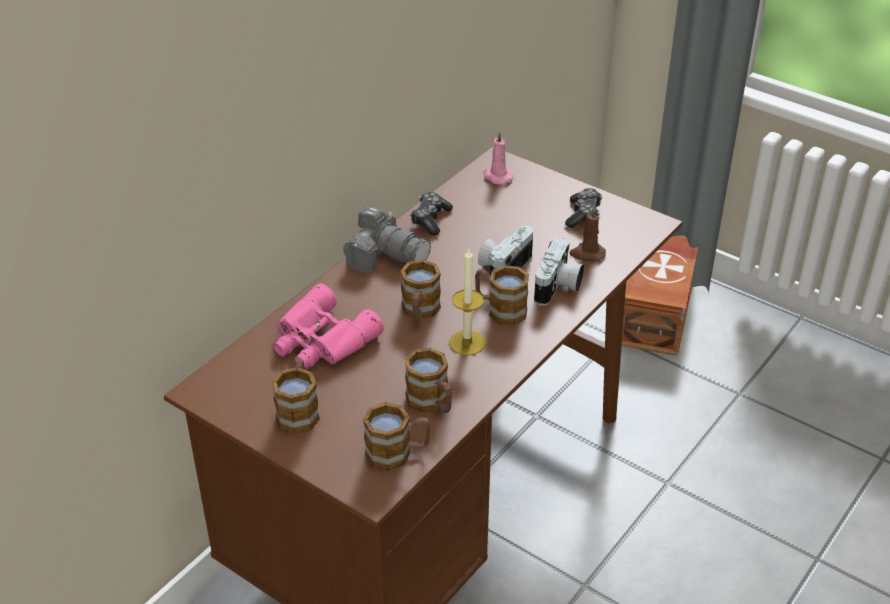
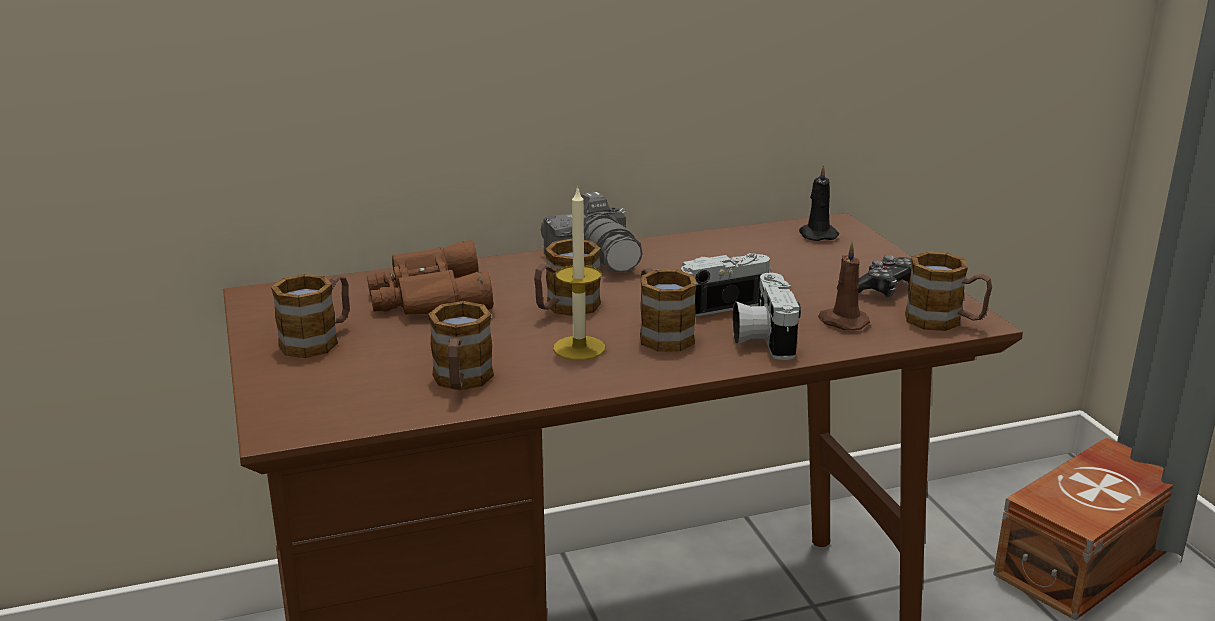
camera: 35 degrees right, 15 degrees down
(321, 341) = (427, 298): pink binoculars -> brown binoculars
(398, 453) = (357, 408): mug -> mug (944, 321)
(430, 219) = (688, 246): game controller -> none
(497, 176) = (817, 234): pink candle -> black candle
(558, 288) = (762, 338): camera -> camera turned 120 degrees clockwise

